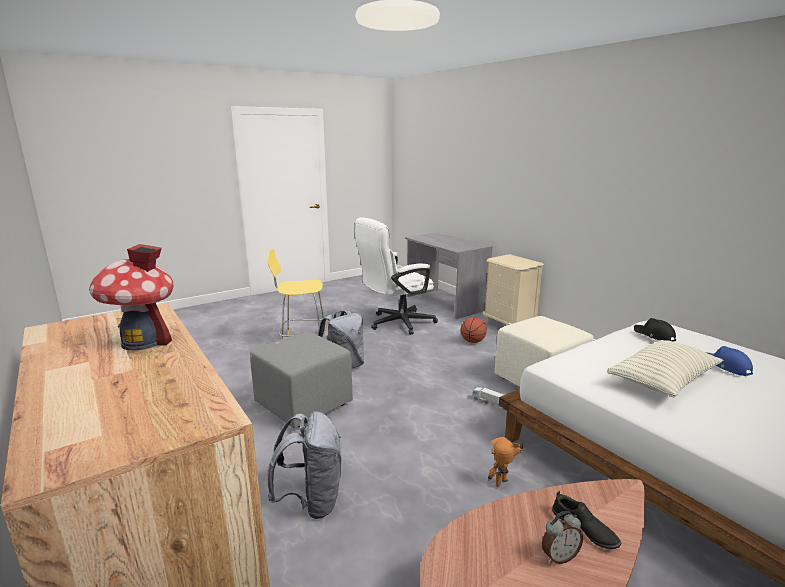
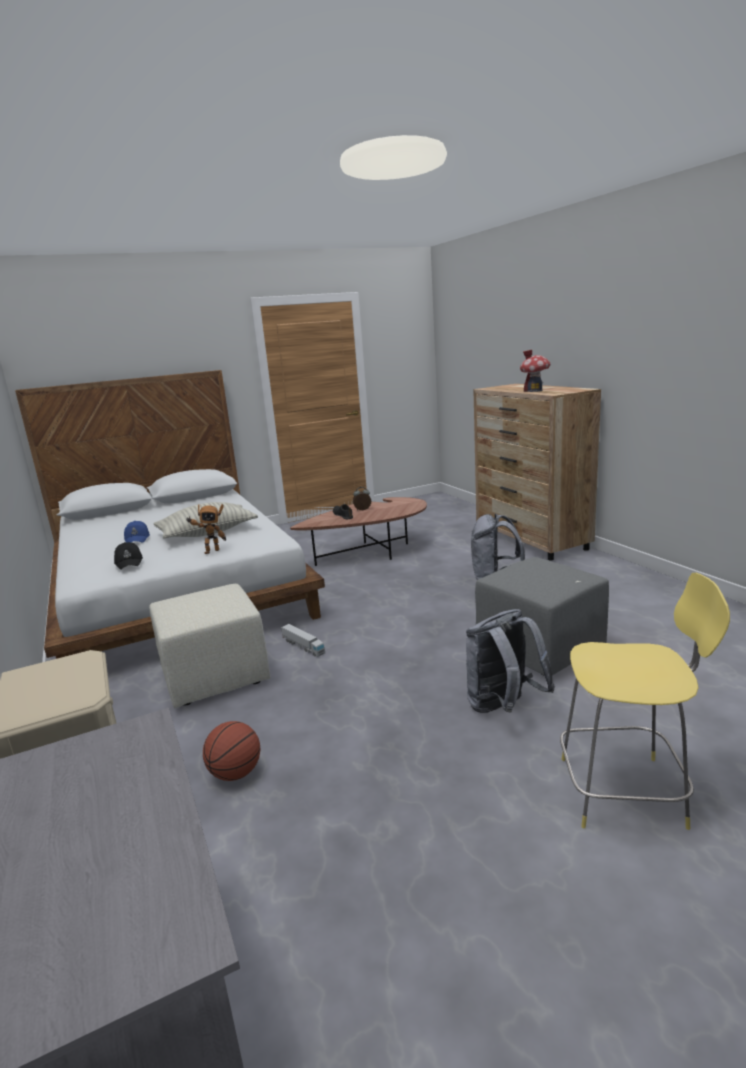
camera: 170 degrees left, 0 degrees up
(396, 323) = (386, 872): white office chair -> none
(503, 485) = (349, 589): toy robot -> toy robot (211, 551)

